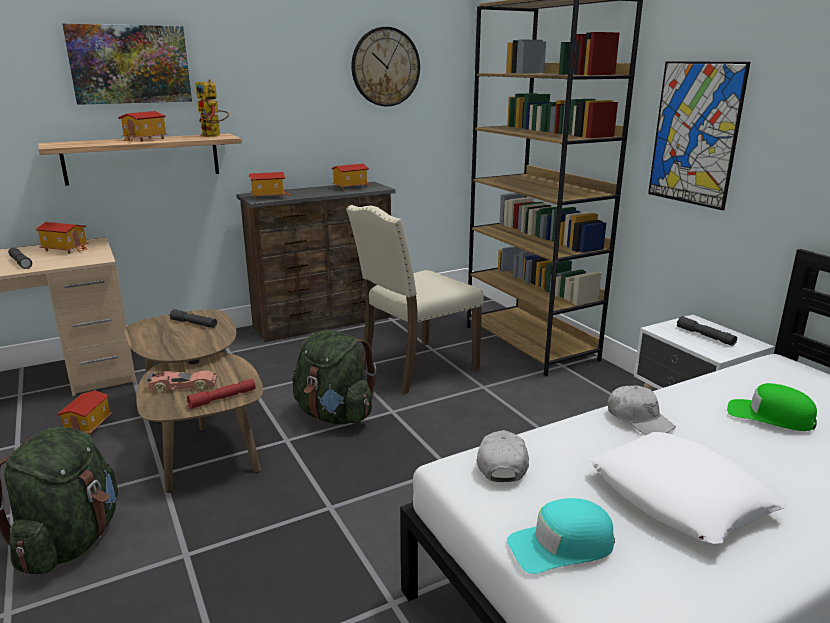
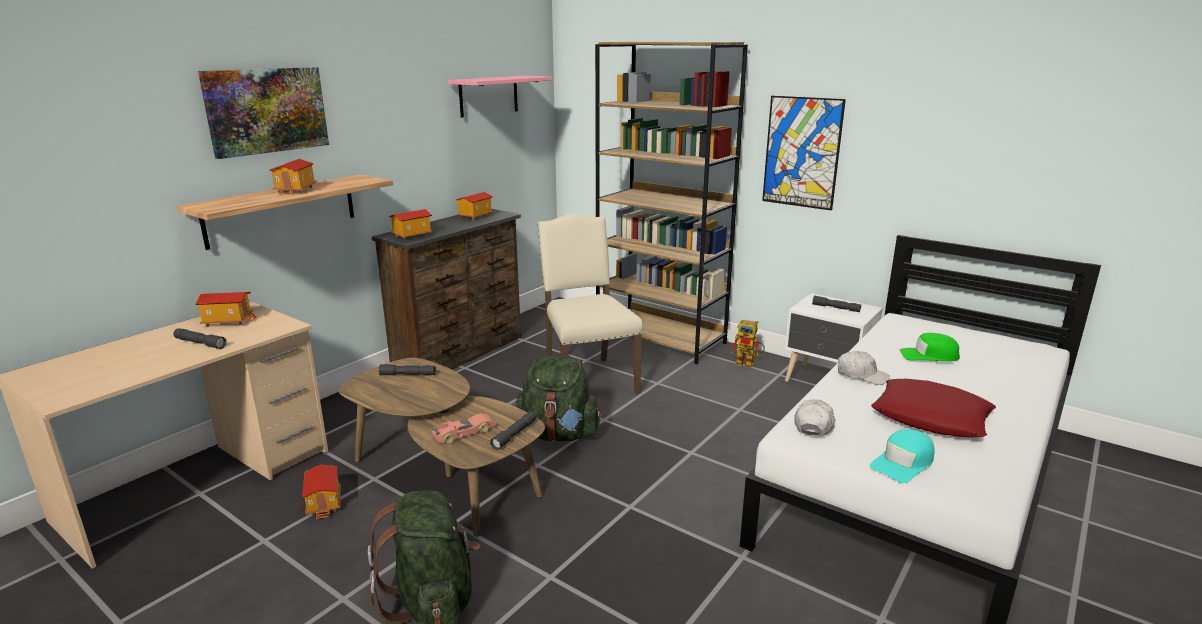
camera: 25 degrees left, 0 degrees up
(214, 136) = (358, 179): toy robot -> toy robot (749, 364)
(222, 398) = (514, 435): red flashlight -> grey flashlight
(385, 67) = (489, 96): wall clock -> pink shelf
(415, 368) = (587, 379): beige chair -> beige chair turned 135 degrees clockwise
(501, 463) = (814, 424): white cap -> white cap turned 45 degrees clockwise
(680, 496) = (931, 417): white pillow -> red pillow

